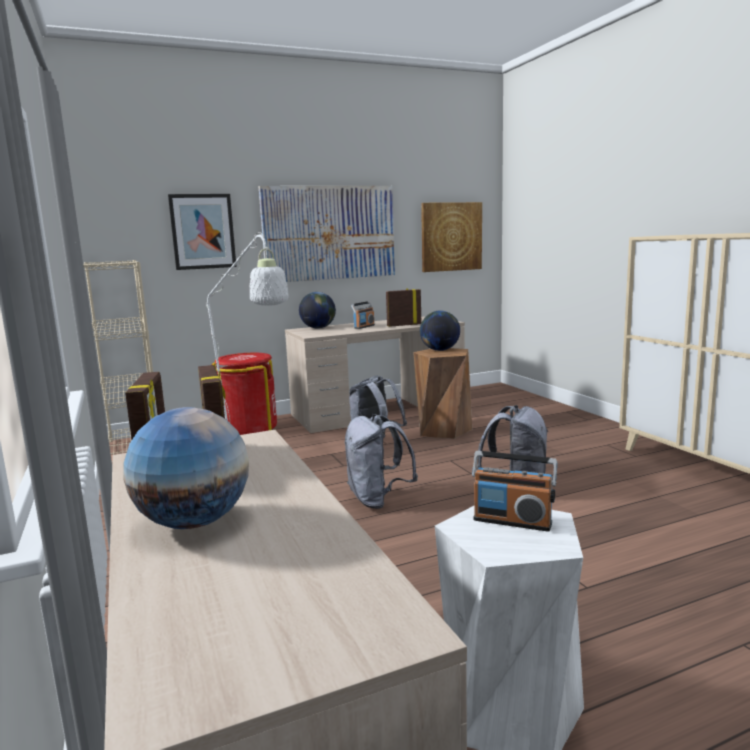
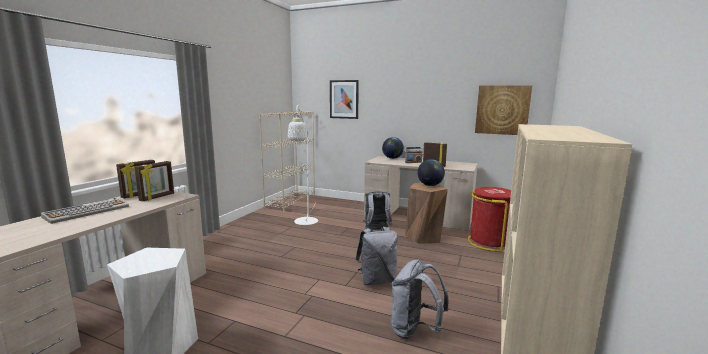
camera: 45 degrees right, 0 degrees up
(193, 522) = (87, 211): globe -> keyboard
(248, 432) = (344, 206): red trash can -> red trash can (489, 242)
(329, 233) = (412, 103): picture -> none
(378, 500) = (314, 254): grey backpack -> grey backpack (415, 331)
(512, 521) = (158, 258): radio -> none

